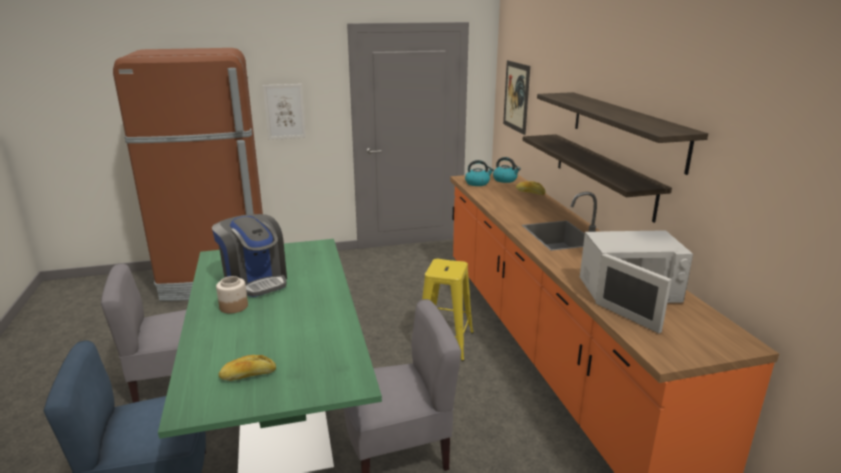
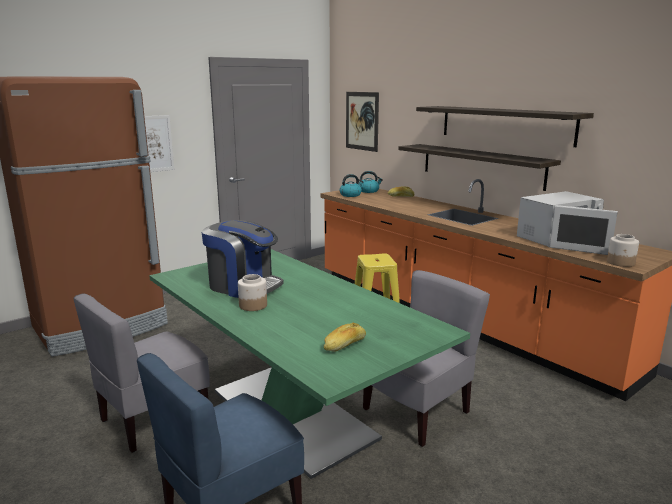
camera: 25 degrees left, 5 degrees down
(657, 348) = (621, 263): none -> jar

